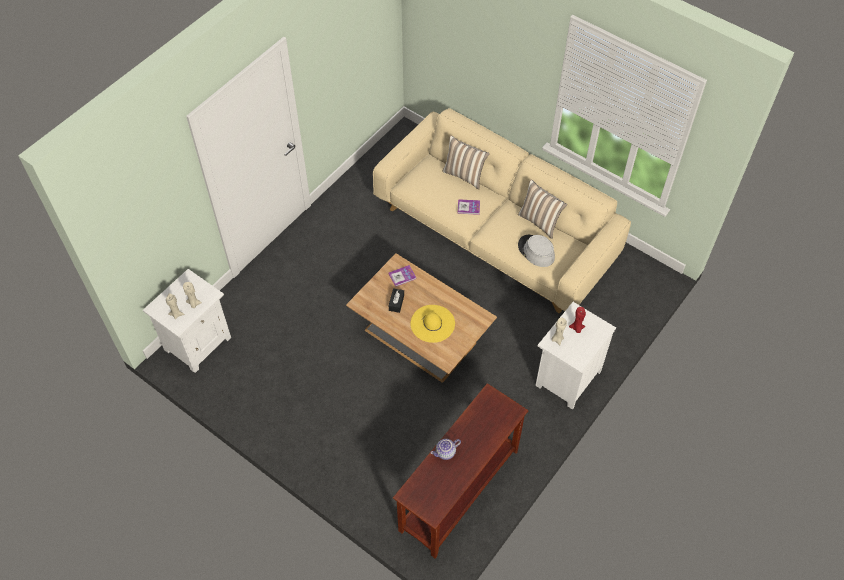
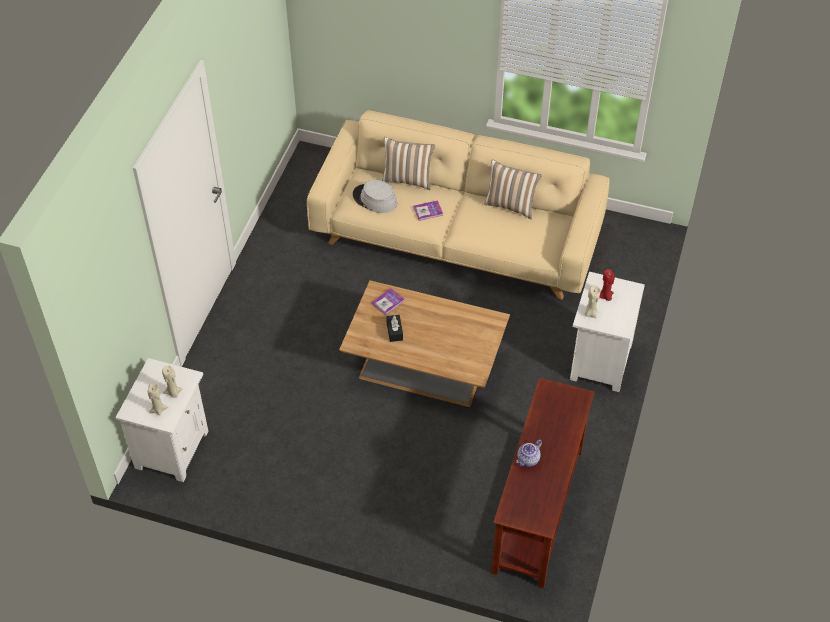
camera: 20 degrees left, 5 degrees down
(432, 323) = (444, 341): yellow hat -> none
(536, 251) = (521, 236): grey hat -> grey hat (374, 199)

